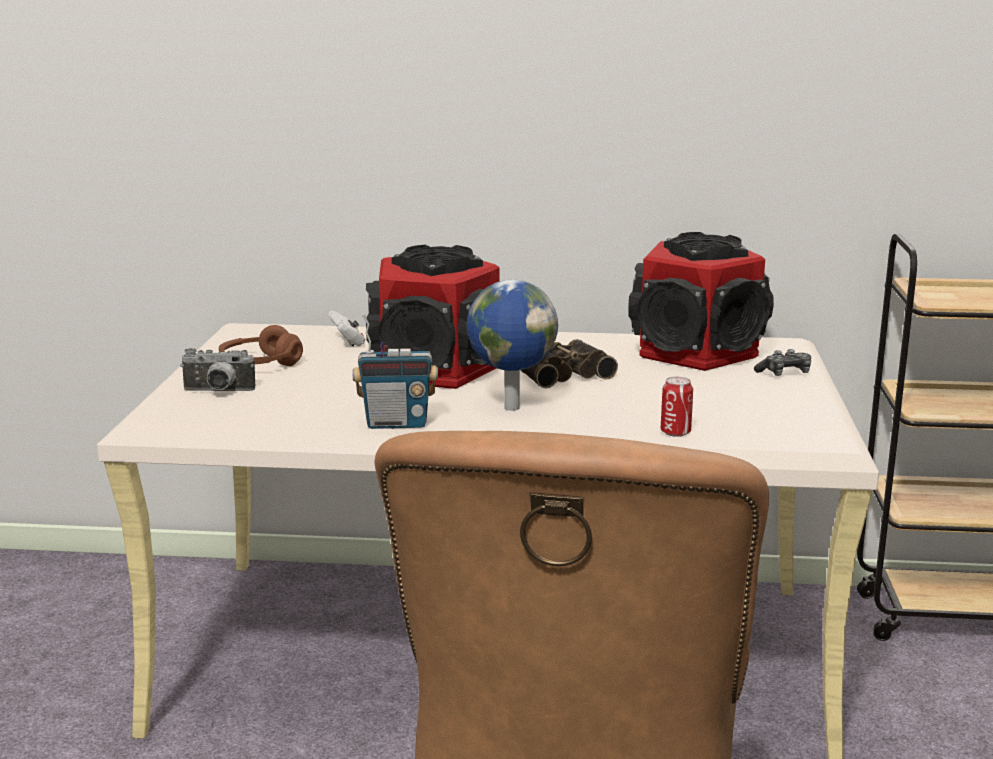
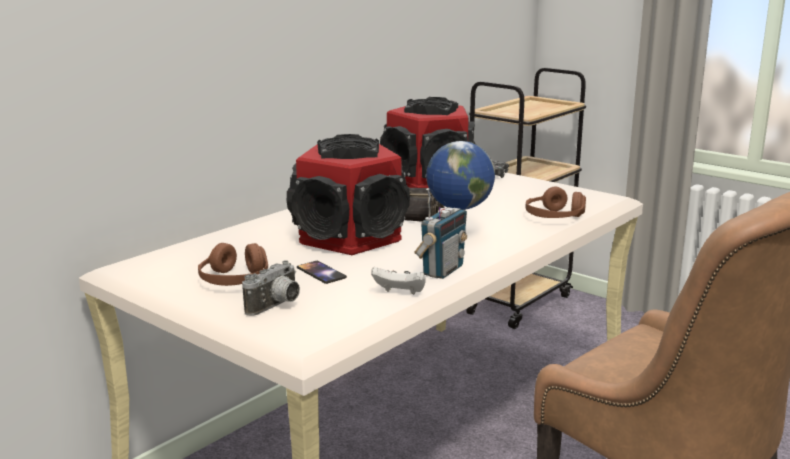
camera: 55 degrees left, 0 degrees up
(320, 384) = (321, 273): none -> phone
(348, 343) = (239, 245): white game controller -> white game controller (400, 293)
(675, 432) = (554, 217): can -> brown headphones

